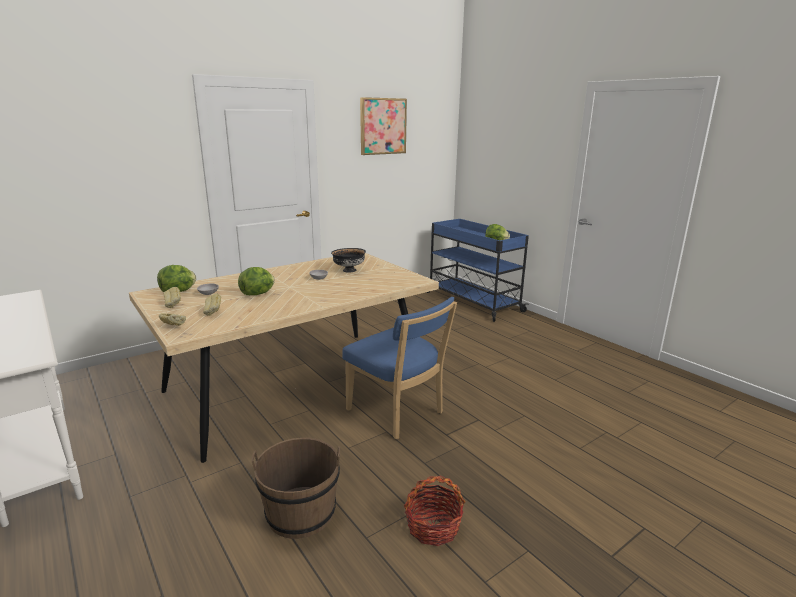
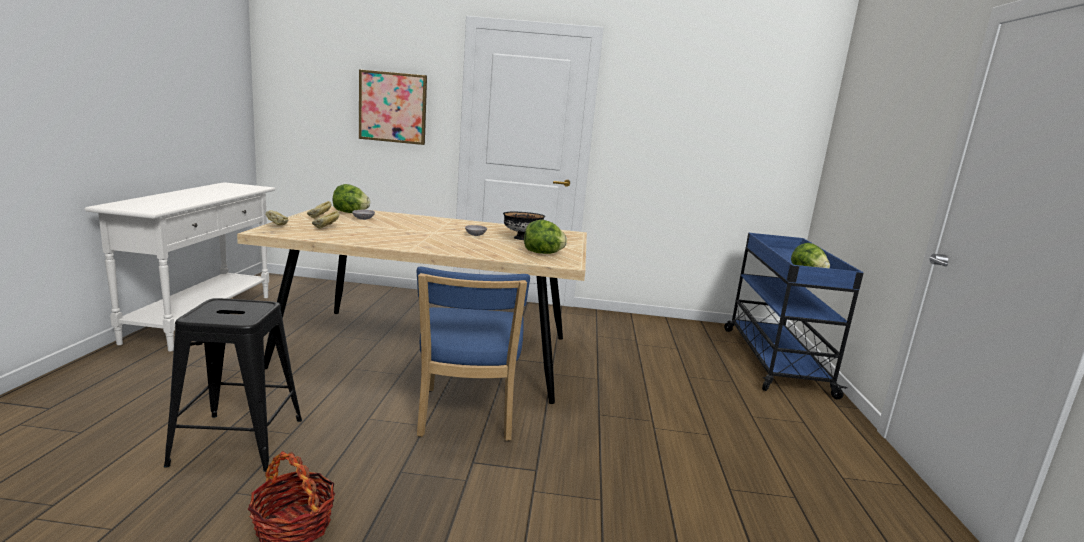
camera: 40 degrees right, 5 degrees down
(258, 294) = (394, 229): lettuce -> lettuce (543, 253)
(301, 513) = (239, 441): brown bucket -> black stool
(382, 126) = (697, 91): picture -> picture (393, 107)

